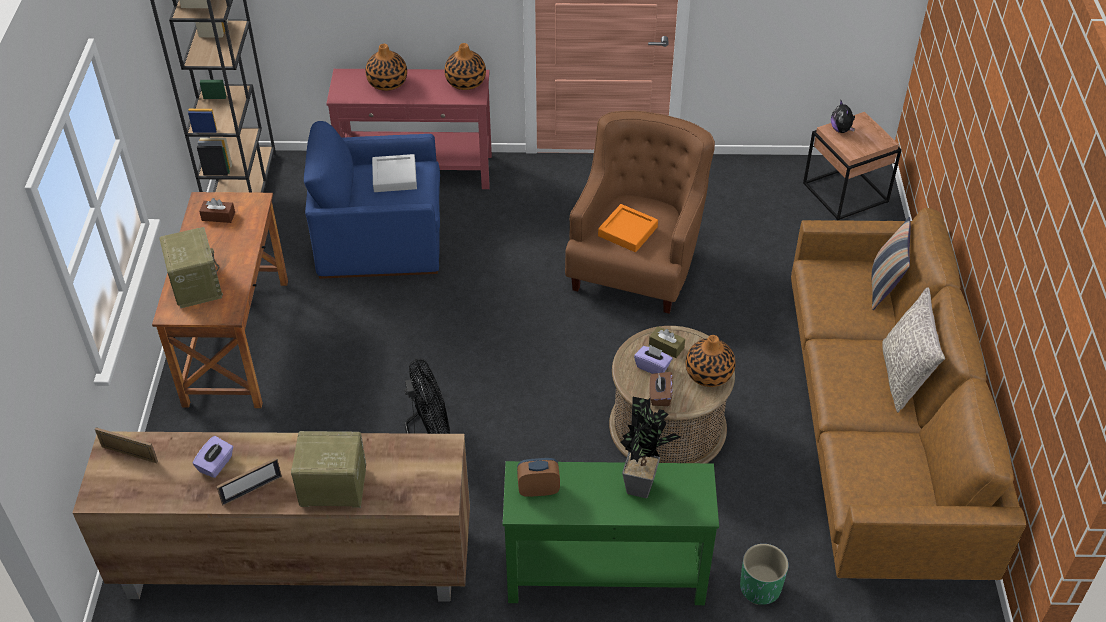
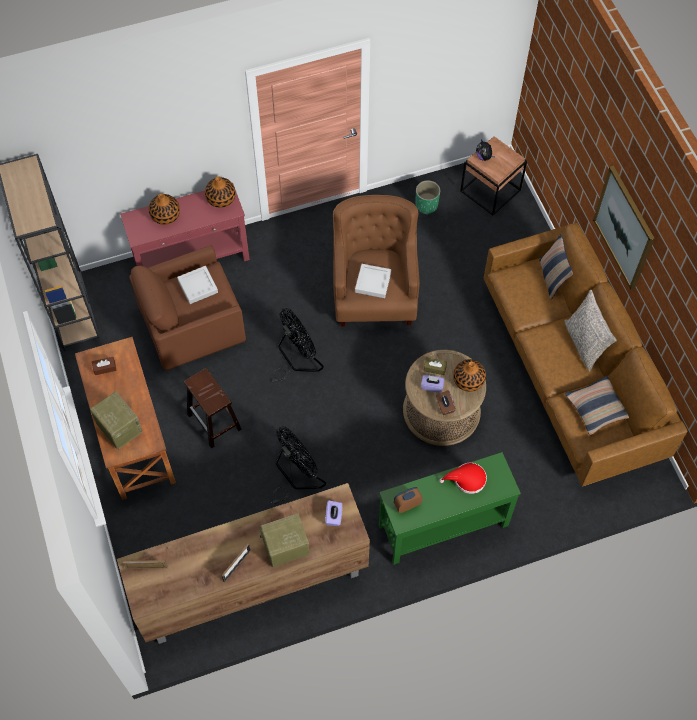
camera: 20 degrees left, 15 degrees up
(216, 464) = (205, 556): purple tissue box -> purple tissue box (334, 516)
(350, 353) = (215, 422): none -> brown stool
(381, 237) = (192, 323): blue armchair -> brown armchair
(494, 307) = (294, 356): none -> black fan
(627, 231) = (373, 282): orange tray -> grey tray
(643, 484) = (466, 480): potted plant -> red hat
(760, 588) = (536, 503): green planter -> green planter (426, 205)
(892, 463) = (597, 408): none -> pillow
(997, 199) = (624, 228): none -> picture

